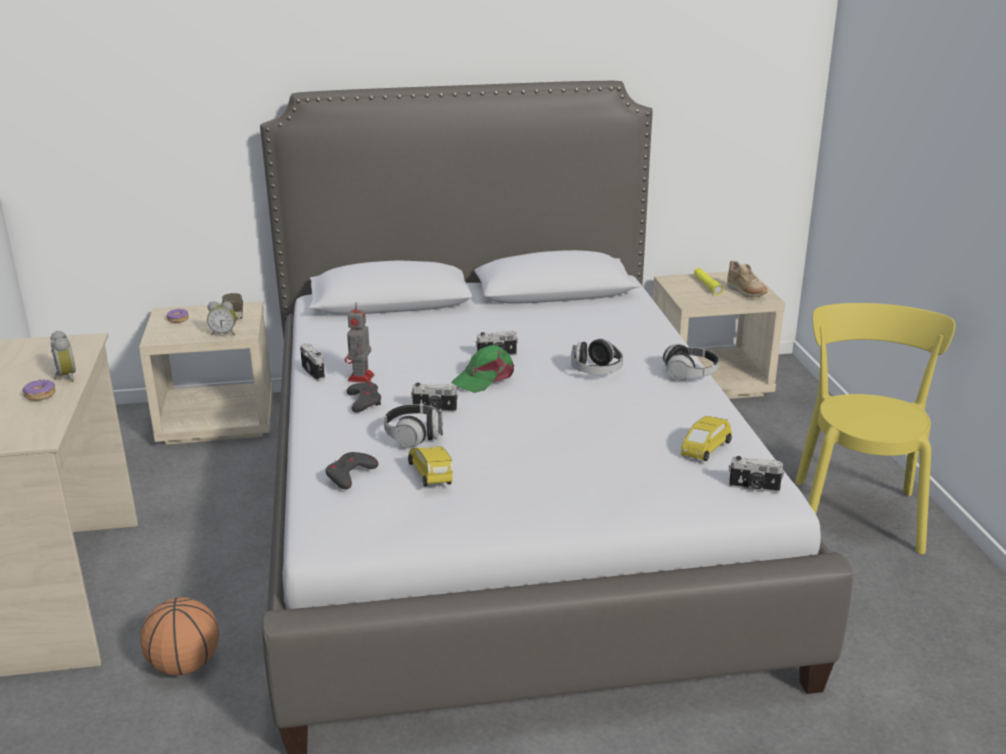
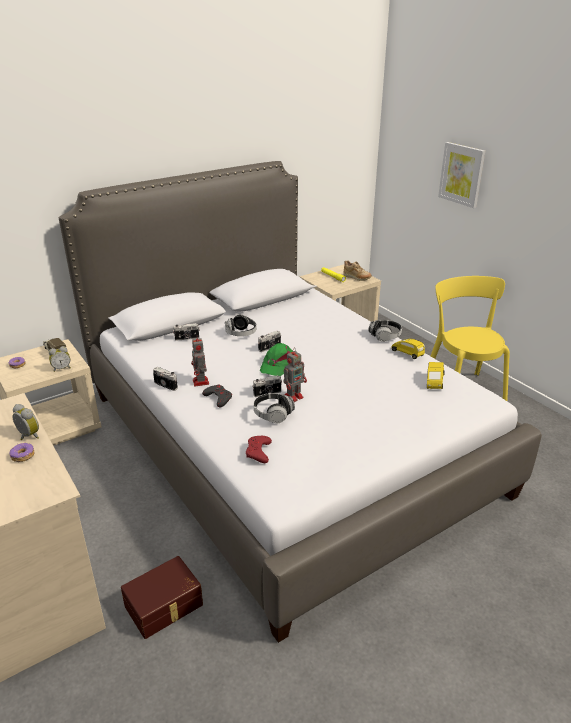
camera: 25 degrees left, 5 degrees up
(185, 665) = (165, 606): basketball -> brown storage box
(350, 474) = (258, 452): grey game controller -> red game controller
(431, 475) = (308, 438): yellow toy car -> yellow toy car (407, 354)
(468, 421) = (294, 396): none -> toy robot
(596, 371) = (334, 345): headphones -> headphones (241, 333)
(754, 488) = (477, 398): camera -> camera (187, 338)
(921, 128) = (462, 174): none -> picture

